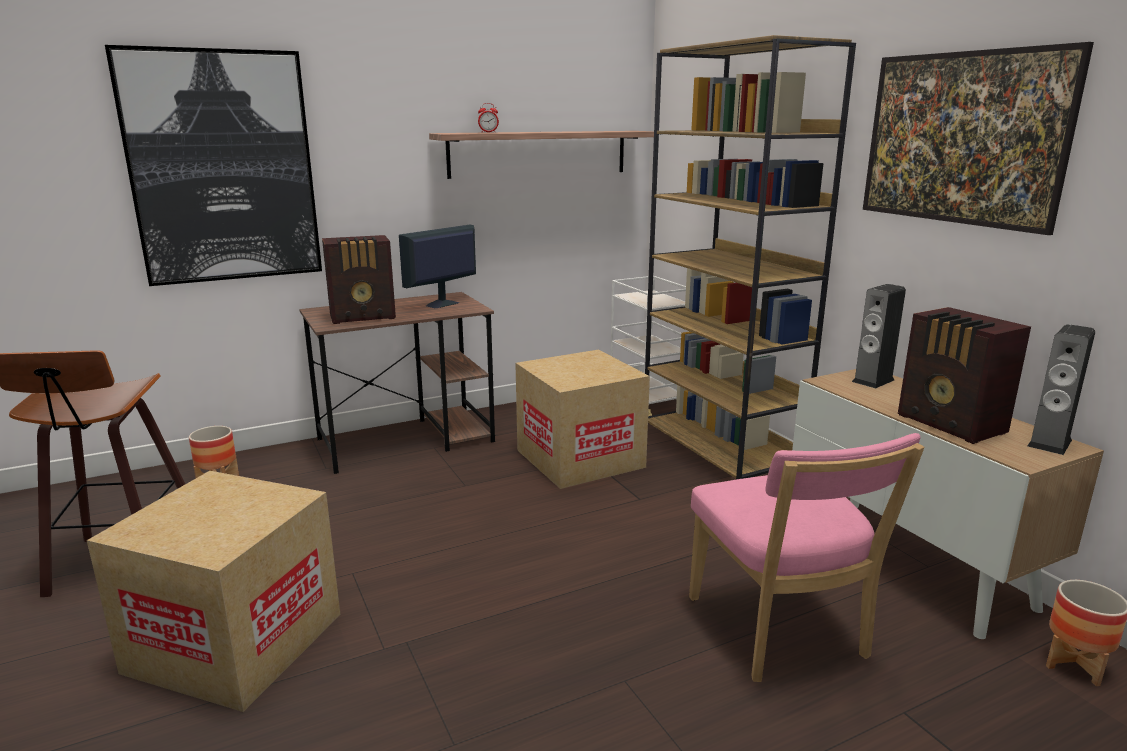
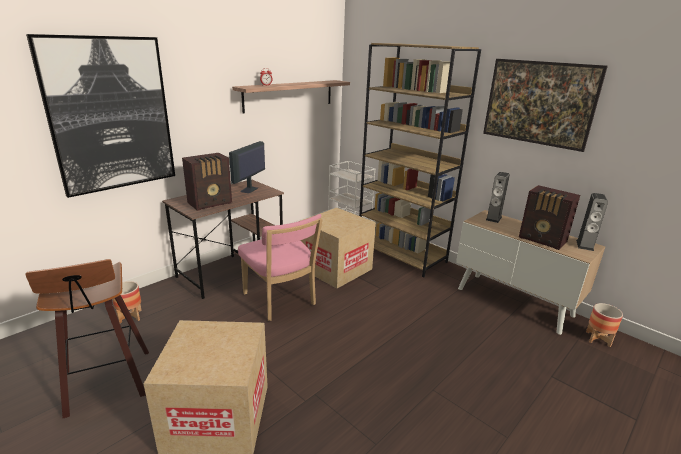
camera: 20 degrees left, 5 degrees up
(780, 632) = (483, 349): pink chair -> pink chair (281, 301)

